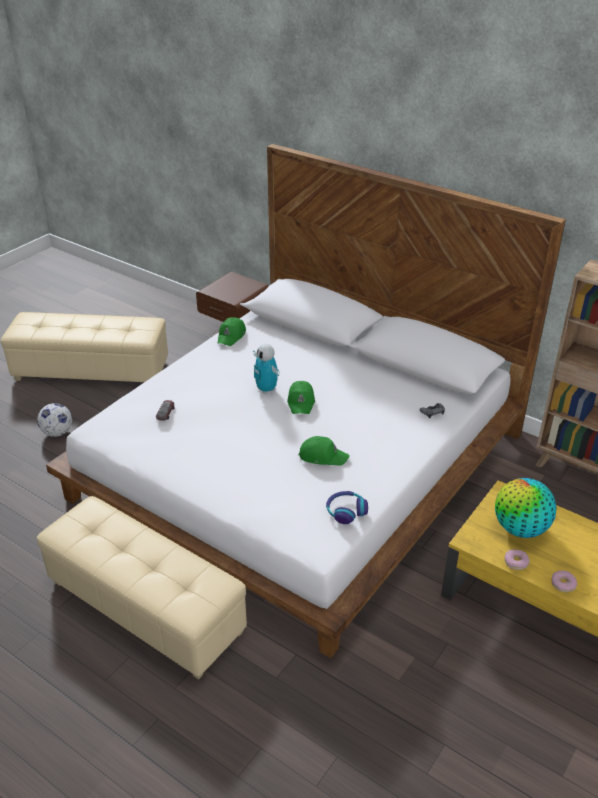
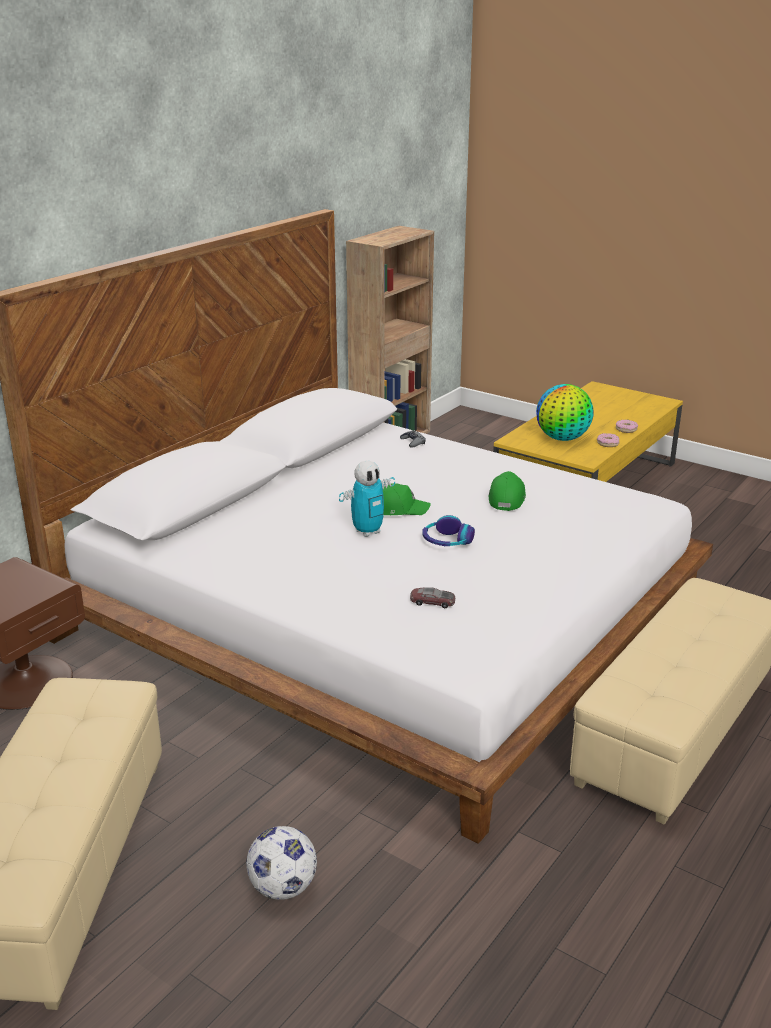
camera: 90 degrees left, 10 degrees down
(232, 336) = (211, 563): green cap -> none
(346, 511) = (595, 489): headphones -> headphones (446, 541)

